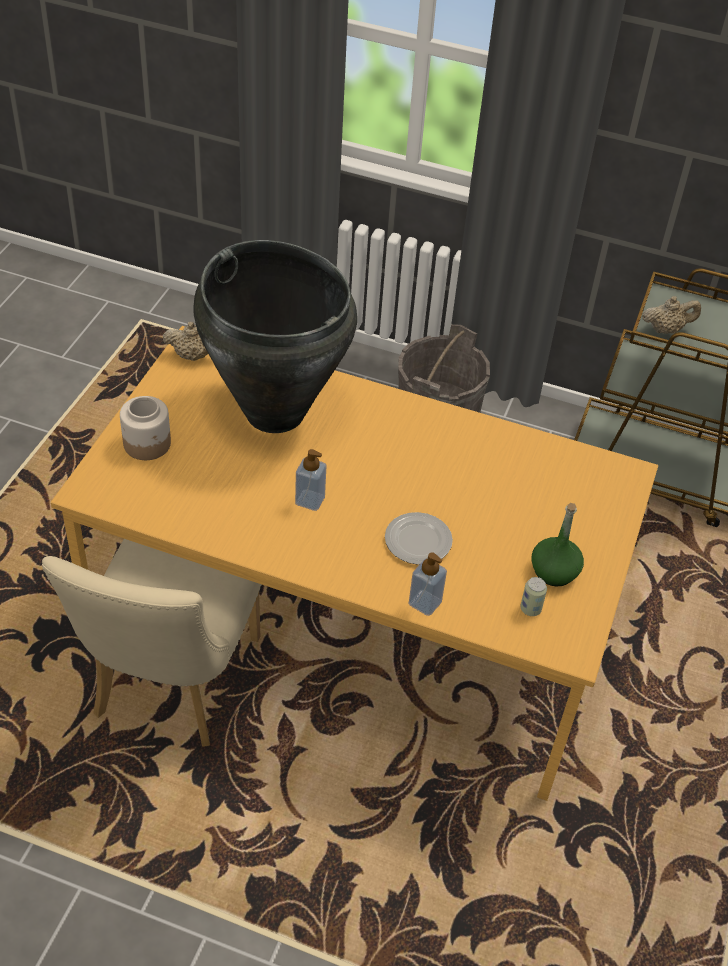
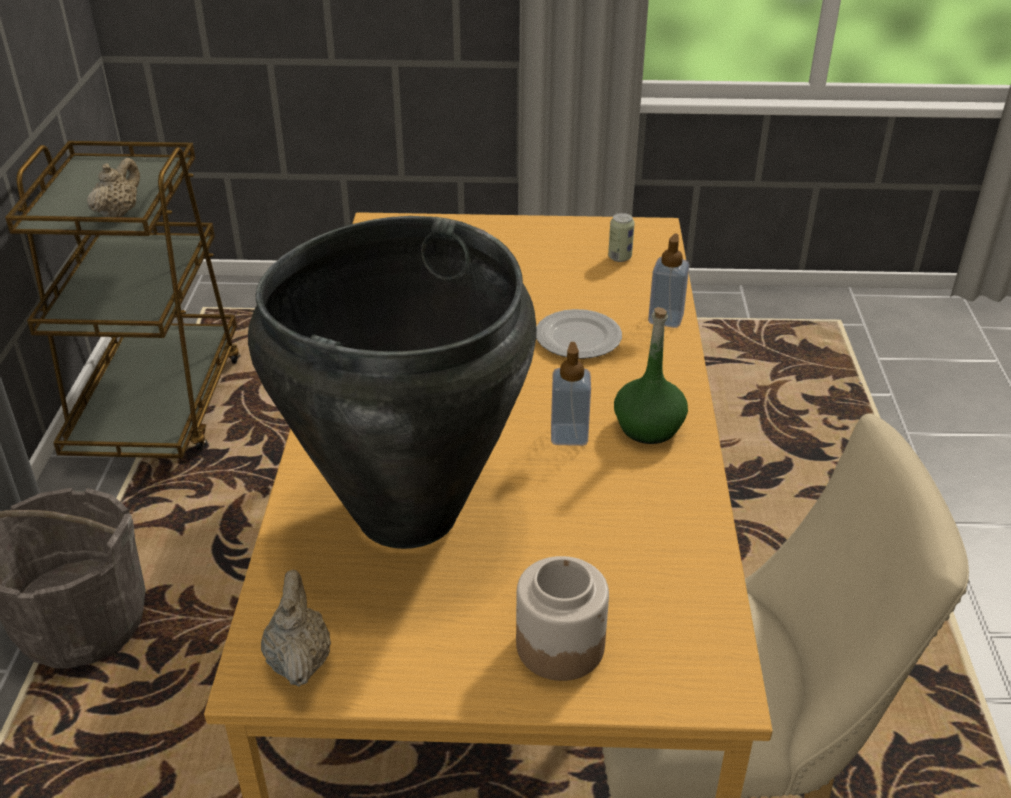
camera: 105 degrees left, 10 degrees down
(554, 572) = (558, 250): green bottle -> green bottle (649, 427)
(666, 330) = (119, 213): beige teapot -> beige teapot turned 45 degrees clockwise

